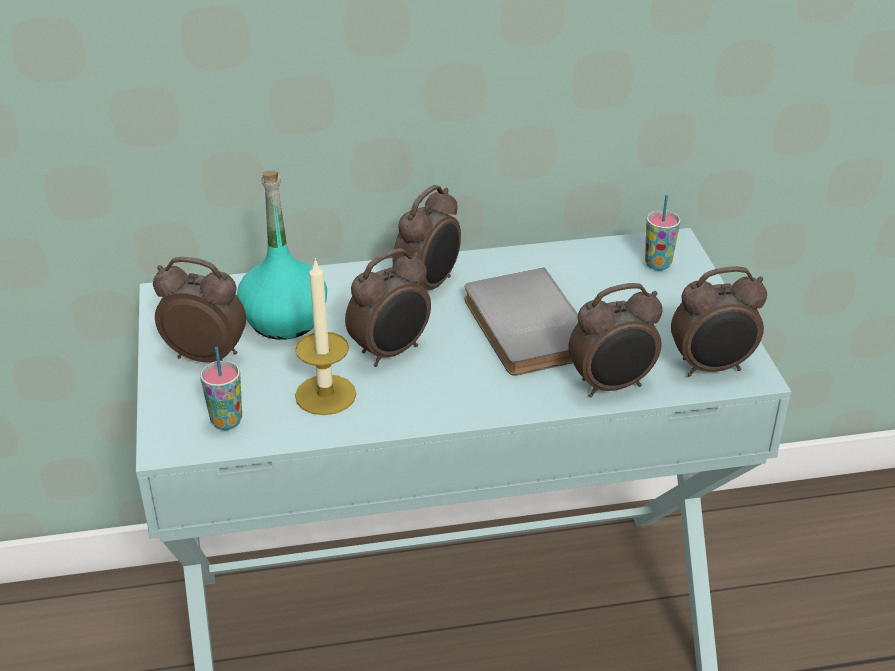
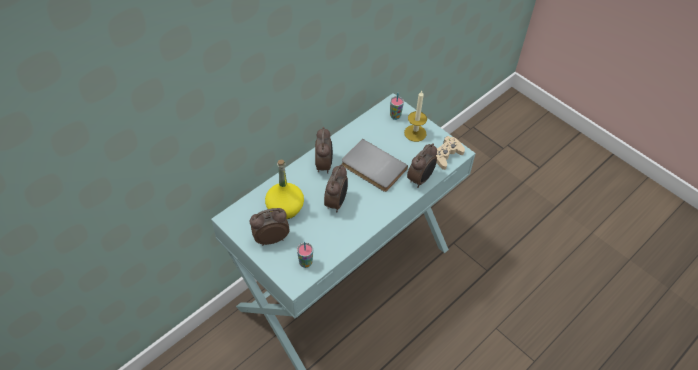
camera: 35 degrees left, 15 degrees up
(284, 320) = (285, 208): turquoise bottle -> yellow bottle
(325, 395) = (330, 233): candle -> candle (415, 133)
(712, 367) = (445, 155): alarm clock -> beige game controller

